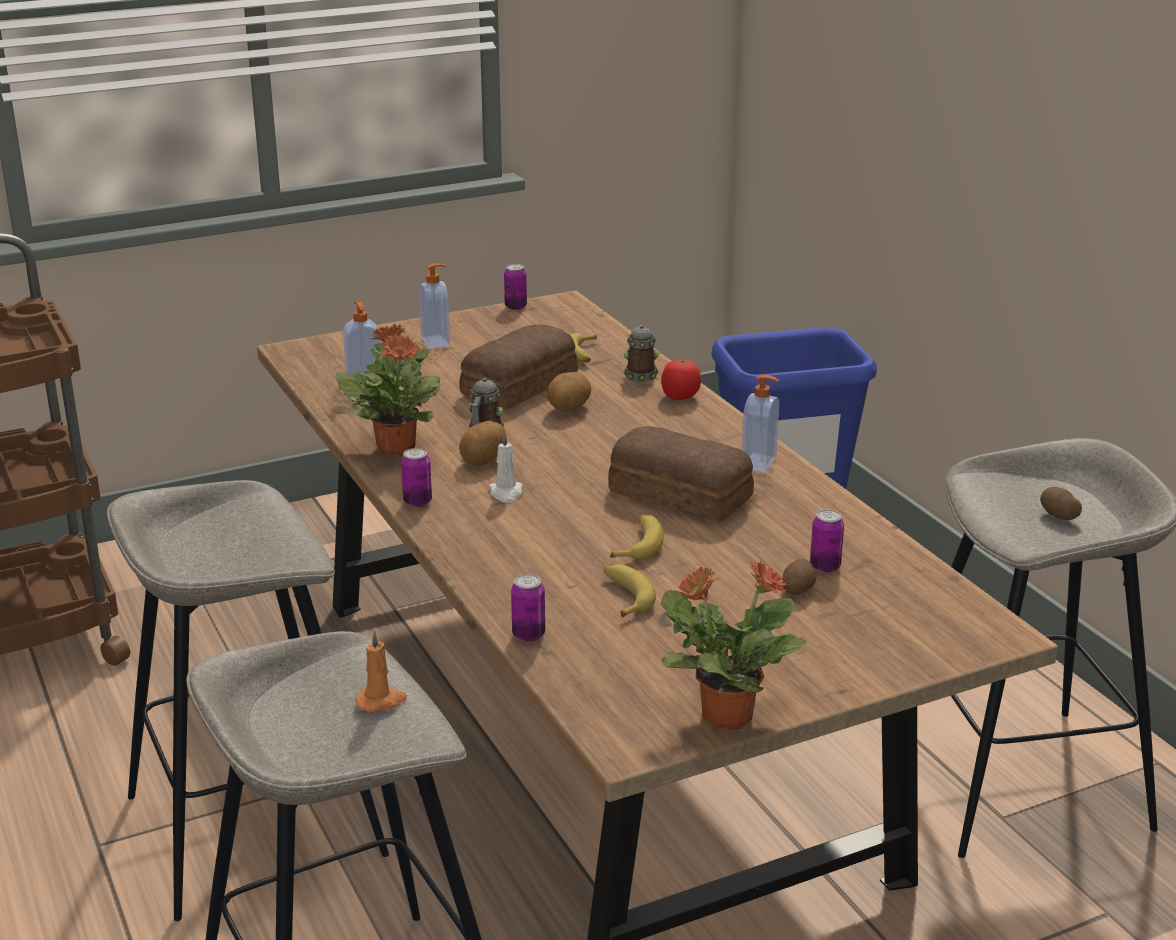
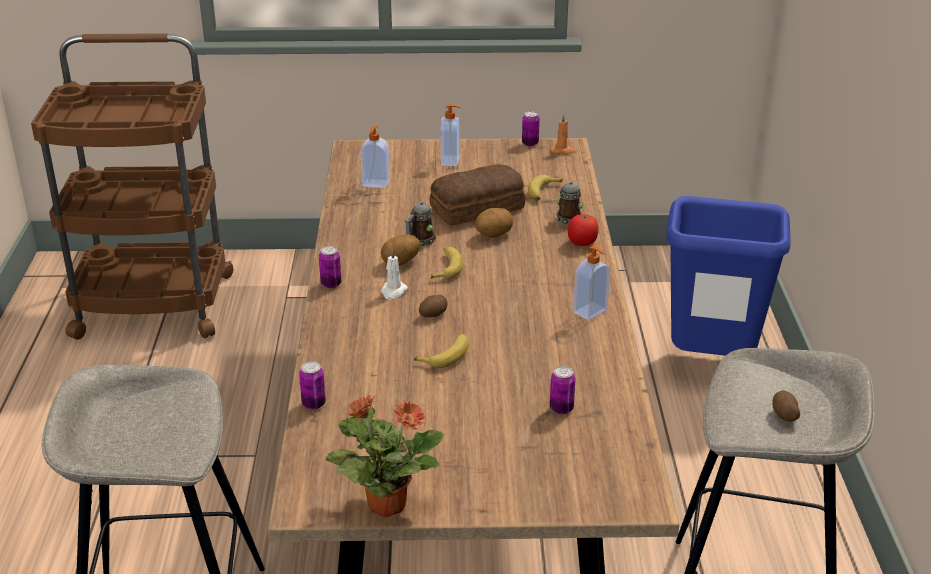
camera: 25 degrees right, 5 degrees up
(253, 824) = (211, 472): grey stool -> none
(381, 701) = (182, 425): orange candle -> orange candle (563, 151)
(396, 447) = (353, 238): potted plant -> none
(624, 596) = (401, 393): banana -> banana (446, 267)
(679, 493) = (511, 321): bread -> none
(798, 589) = (525, 421): potato -> potato (433, 314)

